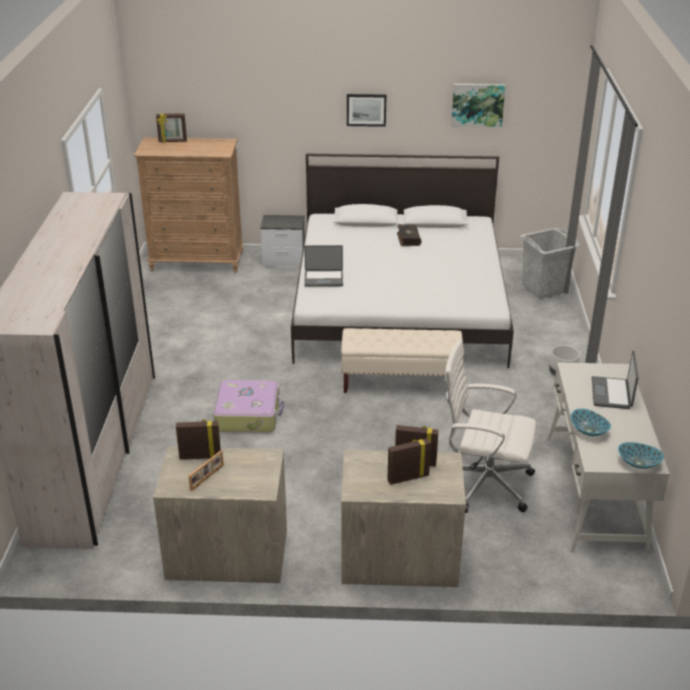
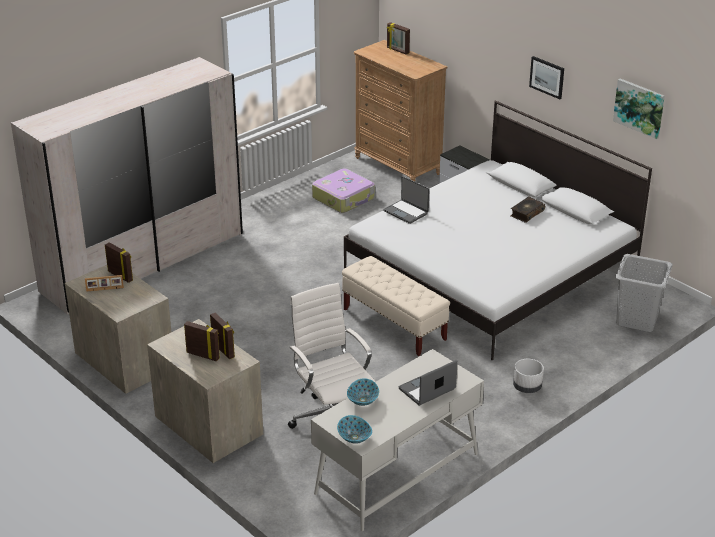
camera: 45 degrees right, 0 degrees up
(248, 414) = (262, 289): suitcase -> suitcase (344, 198)

